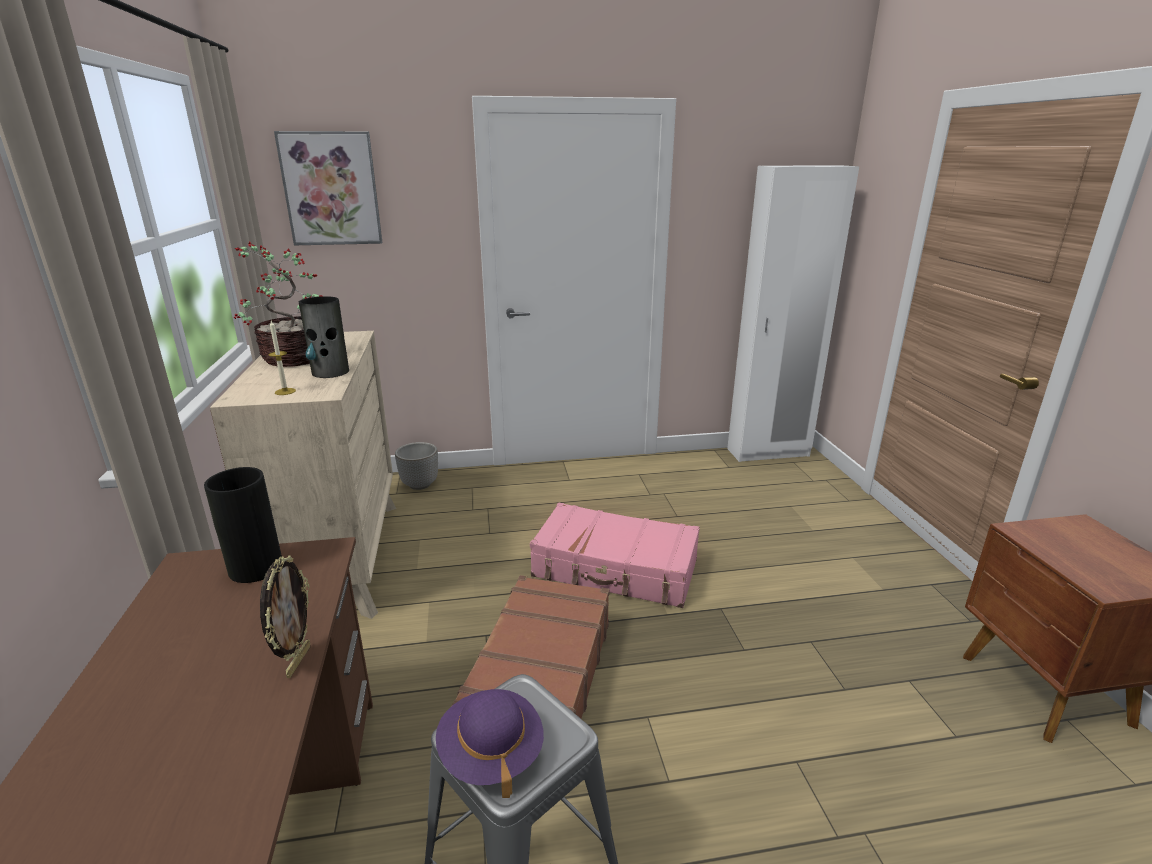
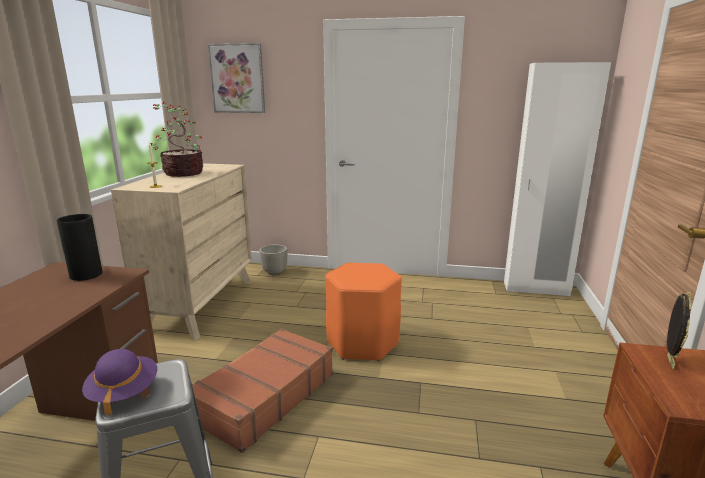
camera: 20 degrees right, 5 degrees down
(297, 661) = (57, 318): picture frame -> picture frame (669, 361)
(330, 372) = (191, 180): vase -> none
(615, 569) = (363, 343): pink suitcase -> orange stool

